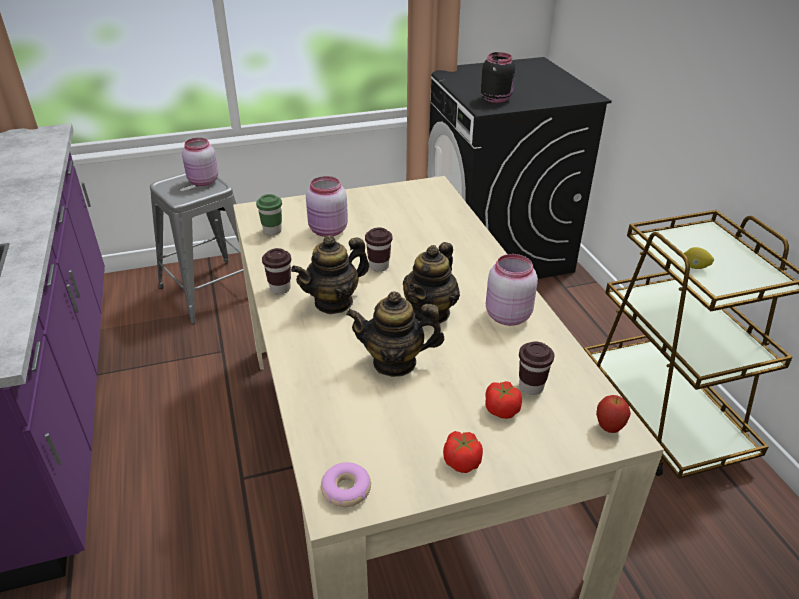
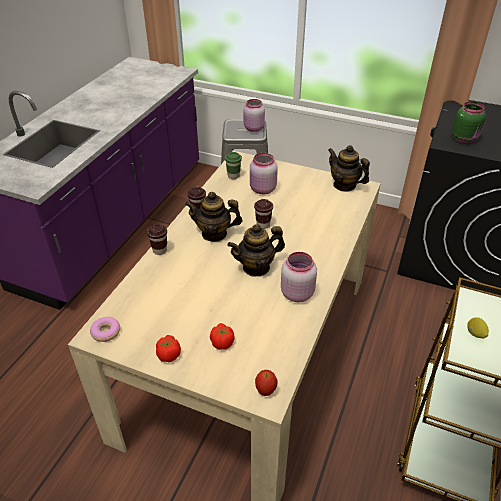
camera: 40 degrees right, 5 degrees up
(395, 362) = (203, 284): teapot -> teapot (344, 185)
(496, 99) = (464, 139): black jar -> green jar
(531, 387) = (254, 341): brown cup -> brown cup (160, 250)

